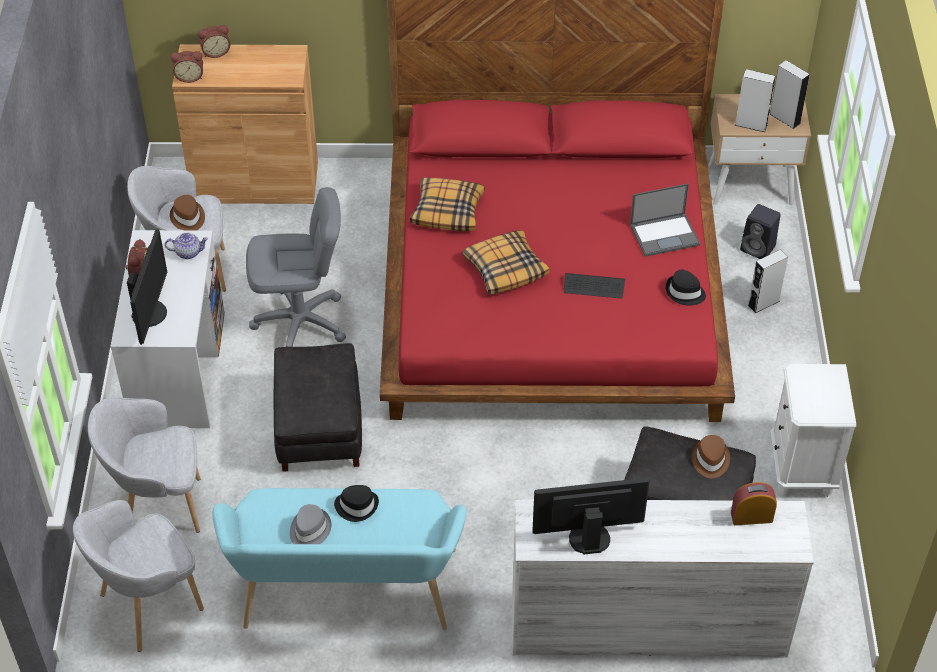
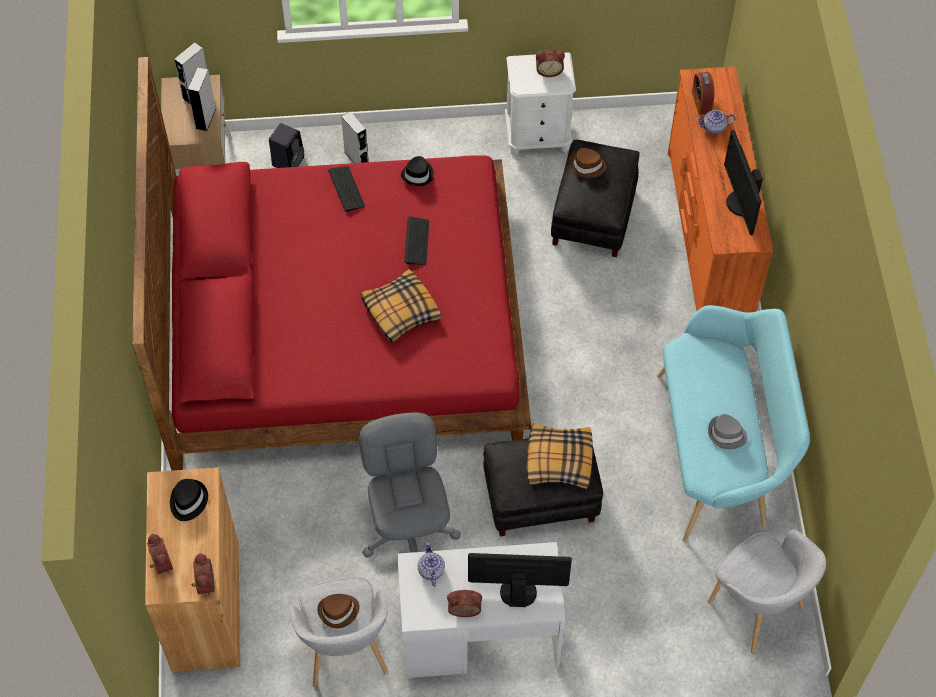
camera: 95 degrees left, 10 degrees up
(158, 507) = (650, 622): grey armchair -> none
(357, 506) = (695, 401): black hat -> black hat (188, 501)
(447, 211) = (324, 365): pillow -> pillow (558, 460)
(646, 625) = (707, 239): white dresser -> orange dresser
(665, 234) = (346, 189): laptop -> keyboard
(708, 524) = (713, 128): none -> teapot
(824, 400) = (549, 70): none -> alarm clock

